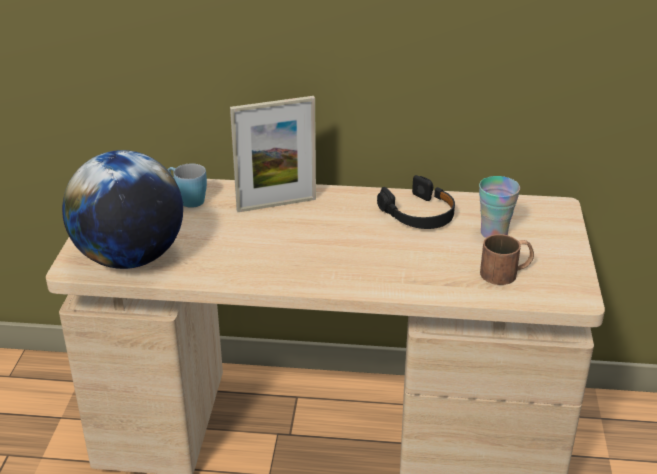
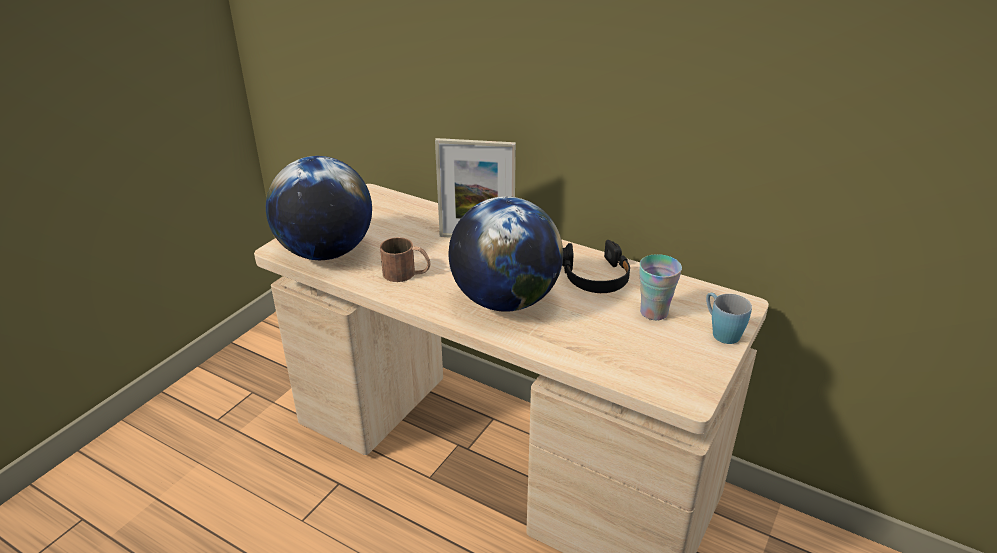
camera: 25 degrees right, 0 degrees up
(187, 199) = (409, 216): blue mug -> blue mug (720, 332)
(355, 258) = (505, 301): none -> globe
(506, 272) = (636, 352): brown mug -> brown mug (407, 273)

